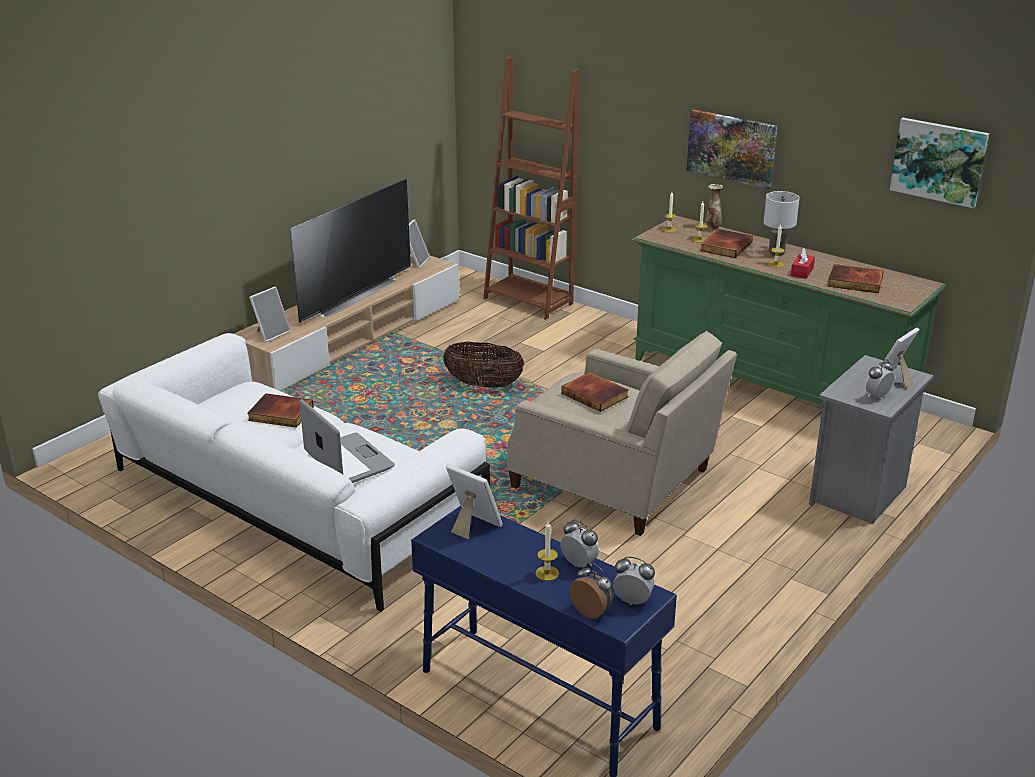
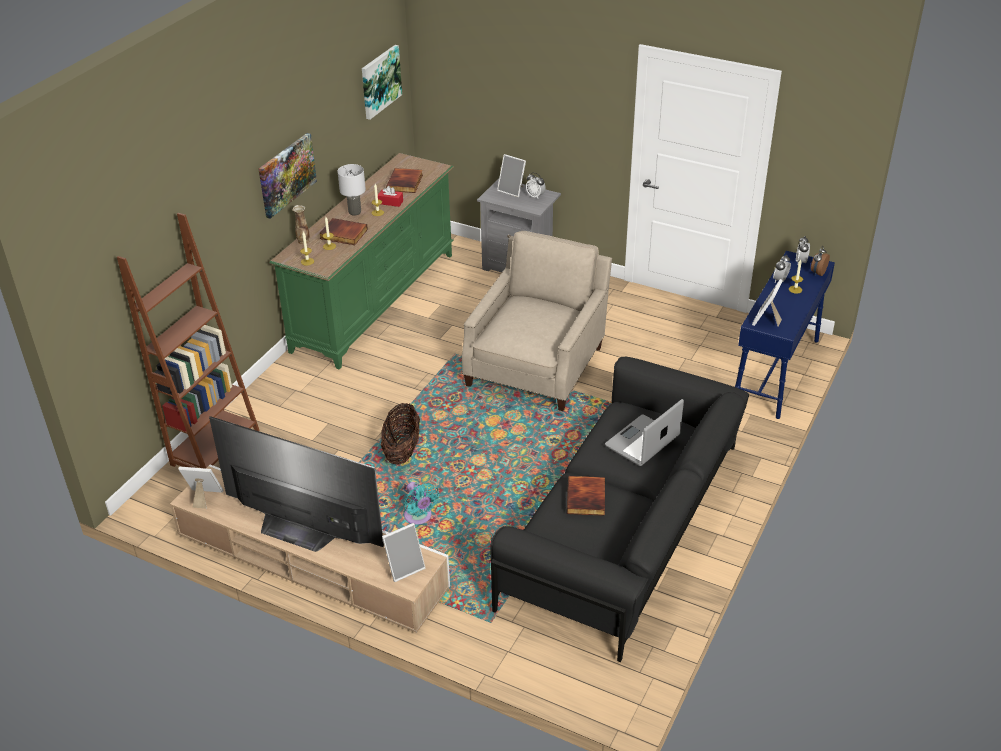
camera: 100 degrees left, 10 degrees up
(271, 334) = (404, 567): picture frame -> picture frame turned 120 degrees clockwise
(292, 502) = (625, 526): white sofa -> black sofa
(379, 387) = (419, 517): none -> turquoise fan
(595, 395) = (528, 321): book -> none

